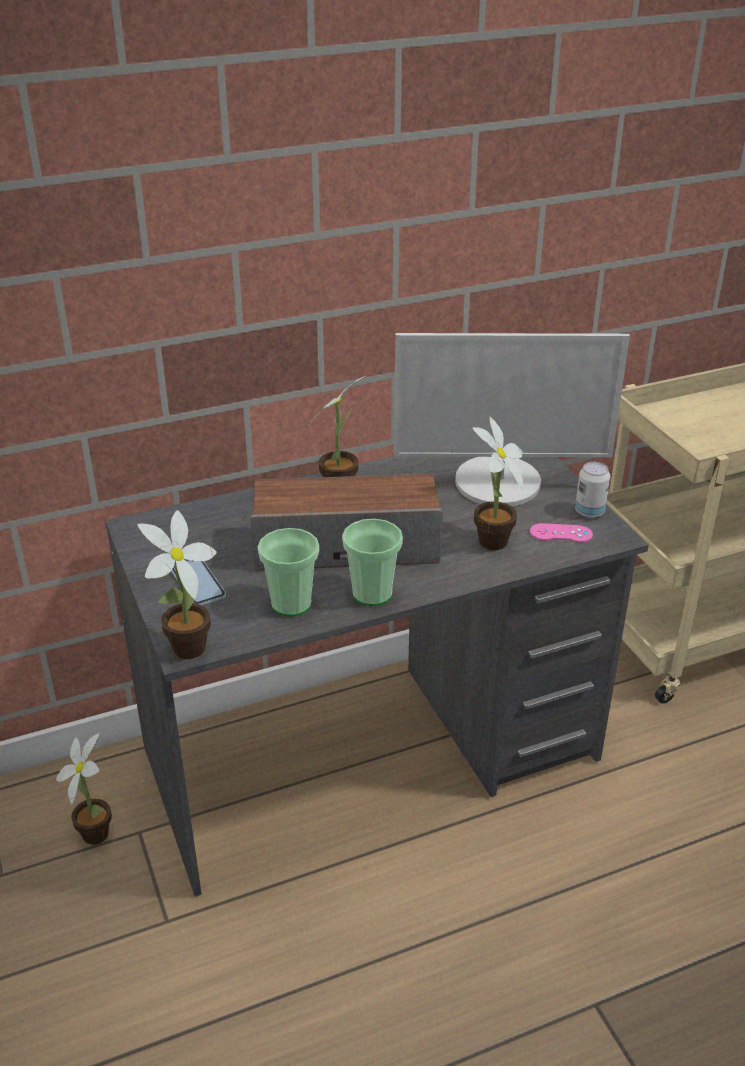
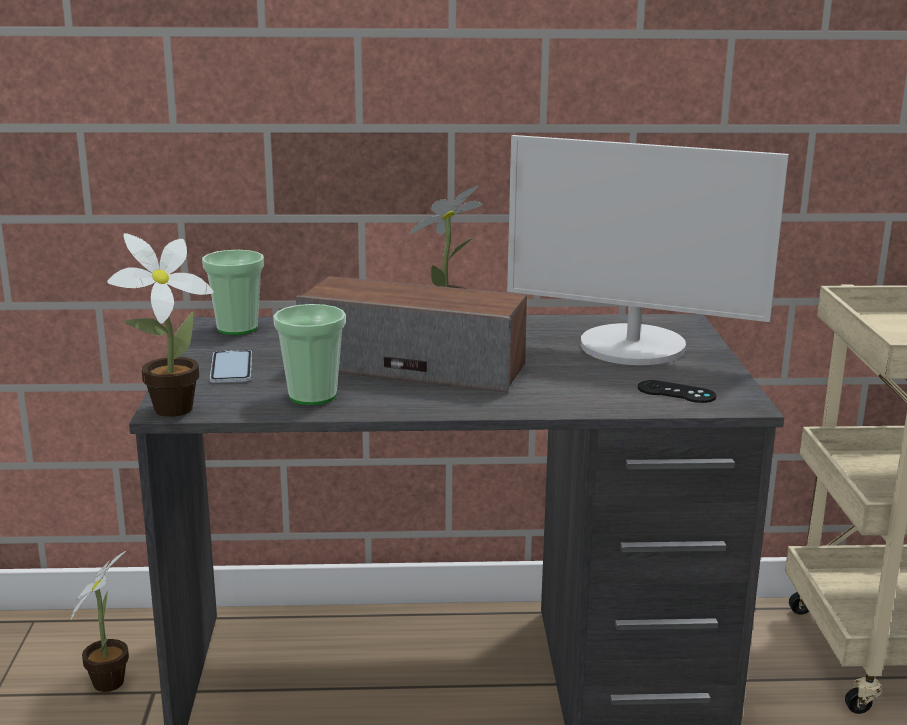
camera: 20 degrees right, 15 degrees down
(372, 593) = (408, 402): cup -> cup (237, 328)
(490, 544) = (581, 388): potted plant -> none
(561, 533) = (676, 392): pink game controller -> black game controller
(589, 512) = (727, 381): can -> none

